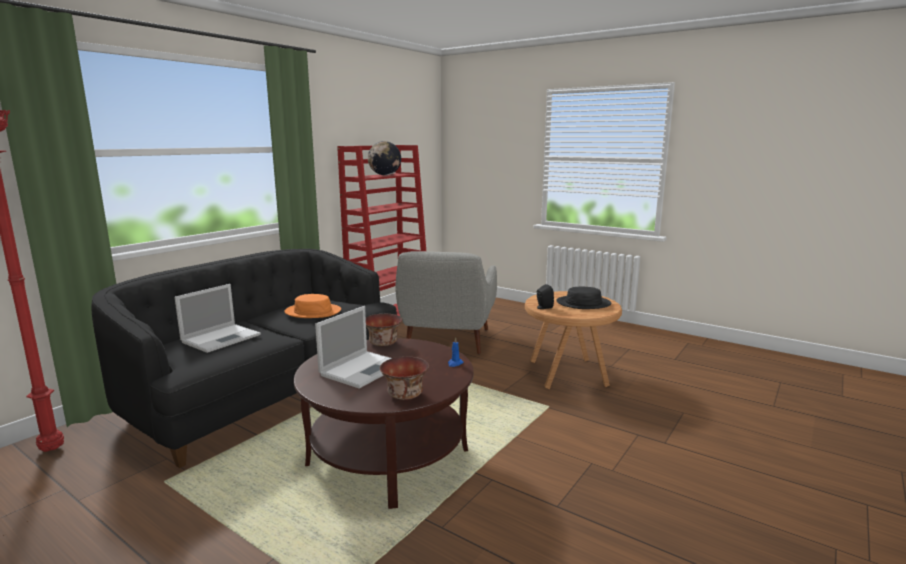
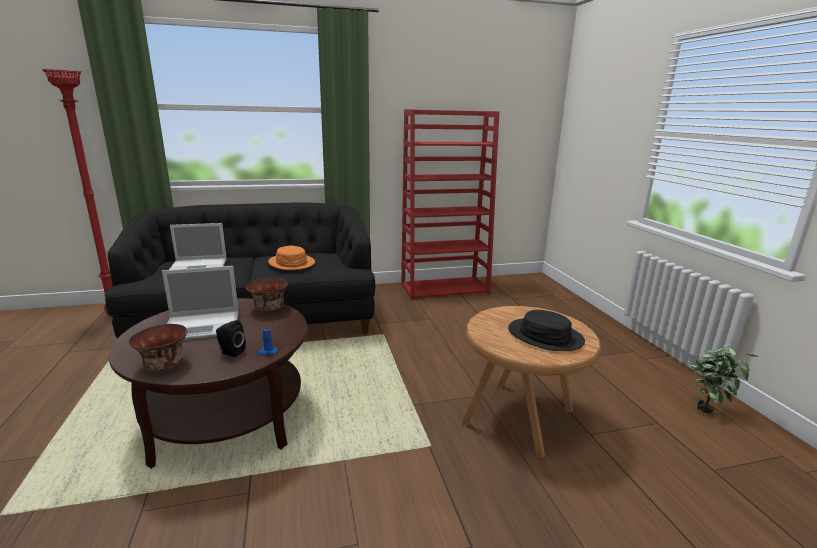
camera: 40 degrees right, 5 degrees up
(384, 175) = (455, 142): globe -> none
(447, 341) = (455, 328): grey armchair -> none
(543, 307) = (484, 324): black speaker -> black speaker (231, 352)
(638, 334) = (708, 408): none -> potted plant

